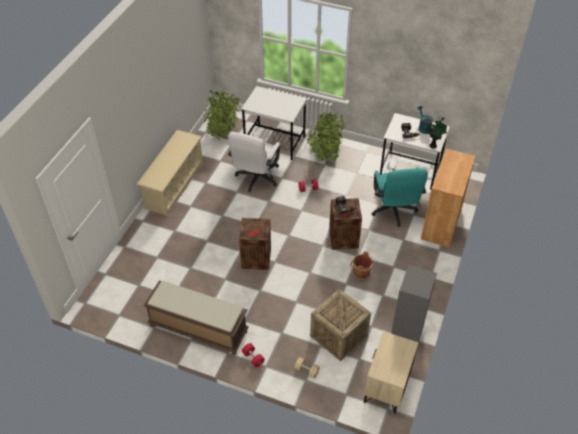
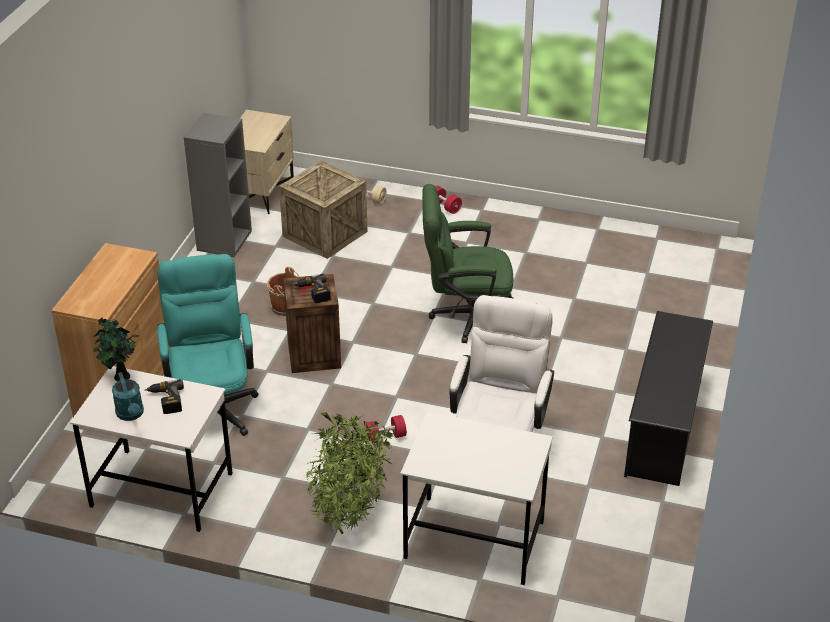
camera: 175 degrees right, 10 degrees down
(174, 186) = (664, 426): beige shoe rack -> black shoe rack
(197, 329) = (533, 230): brown bench -> none
(223, 133) = (606, 555): potted plant -> none
(256, 258) = (465, 317): crate -> green office chair

